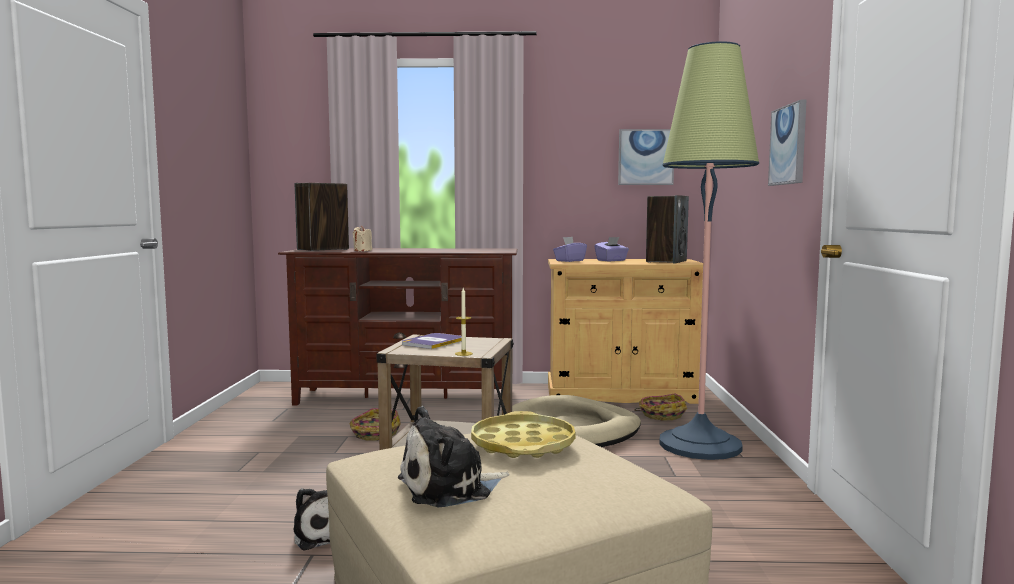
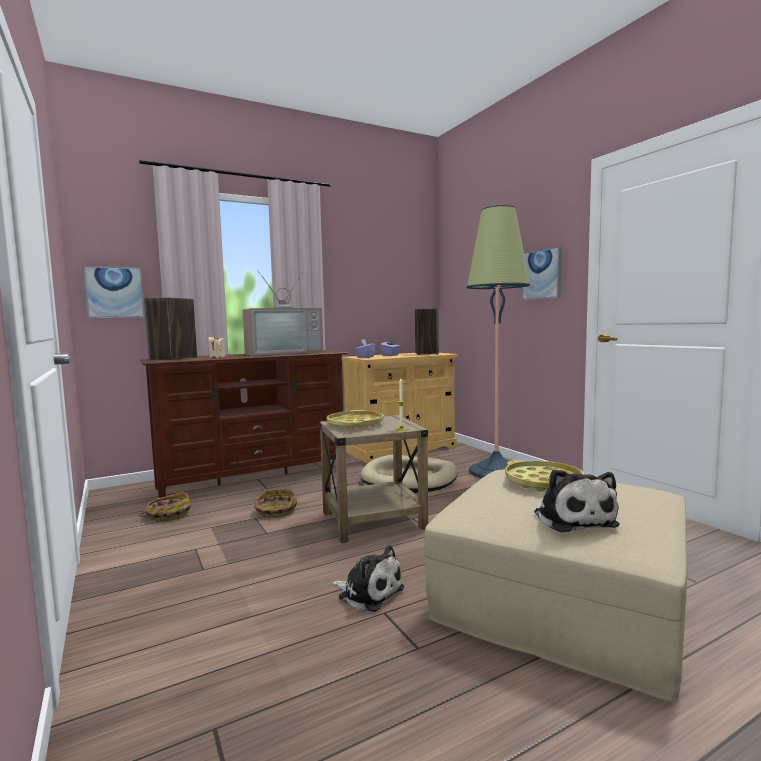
camera: 30 degrees left, 0 degrees up
(433, 342) = (355, 424): book -> yellow tray
(448, 249) = (283, 353): none -> television
(450, 487) = (573, 518): plush toy -> plush toy turned 45 degrees counterclockwise
(646, 157) = (400, 282): picture -> picture (114, 292)
(661, 415) = (446, 458): basket -> basket (168, 514)

